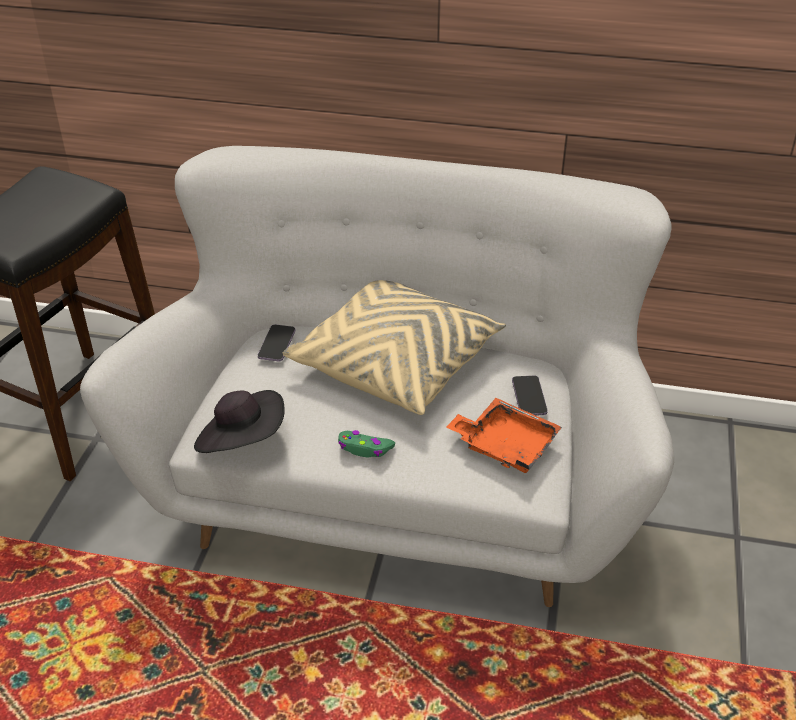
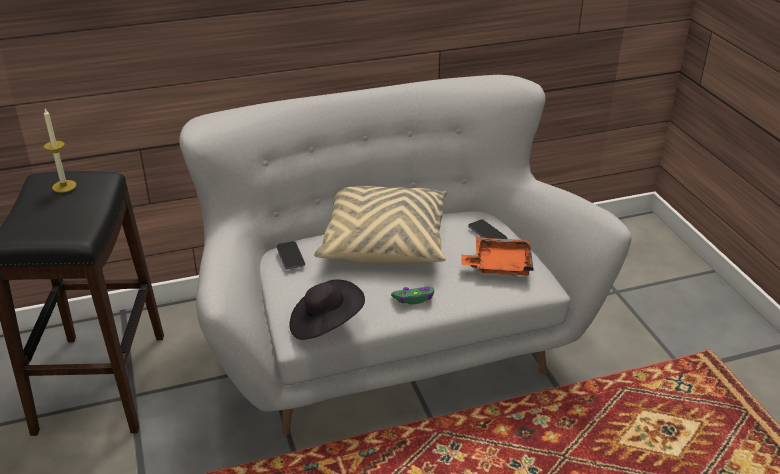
camera: 30 degrees left, 5 degrees down
(51, 189) = (64, 186): none -> candle

